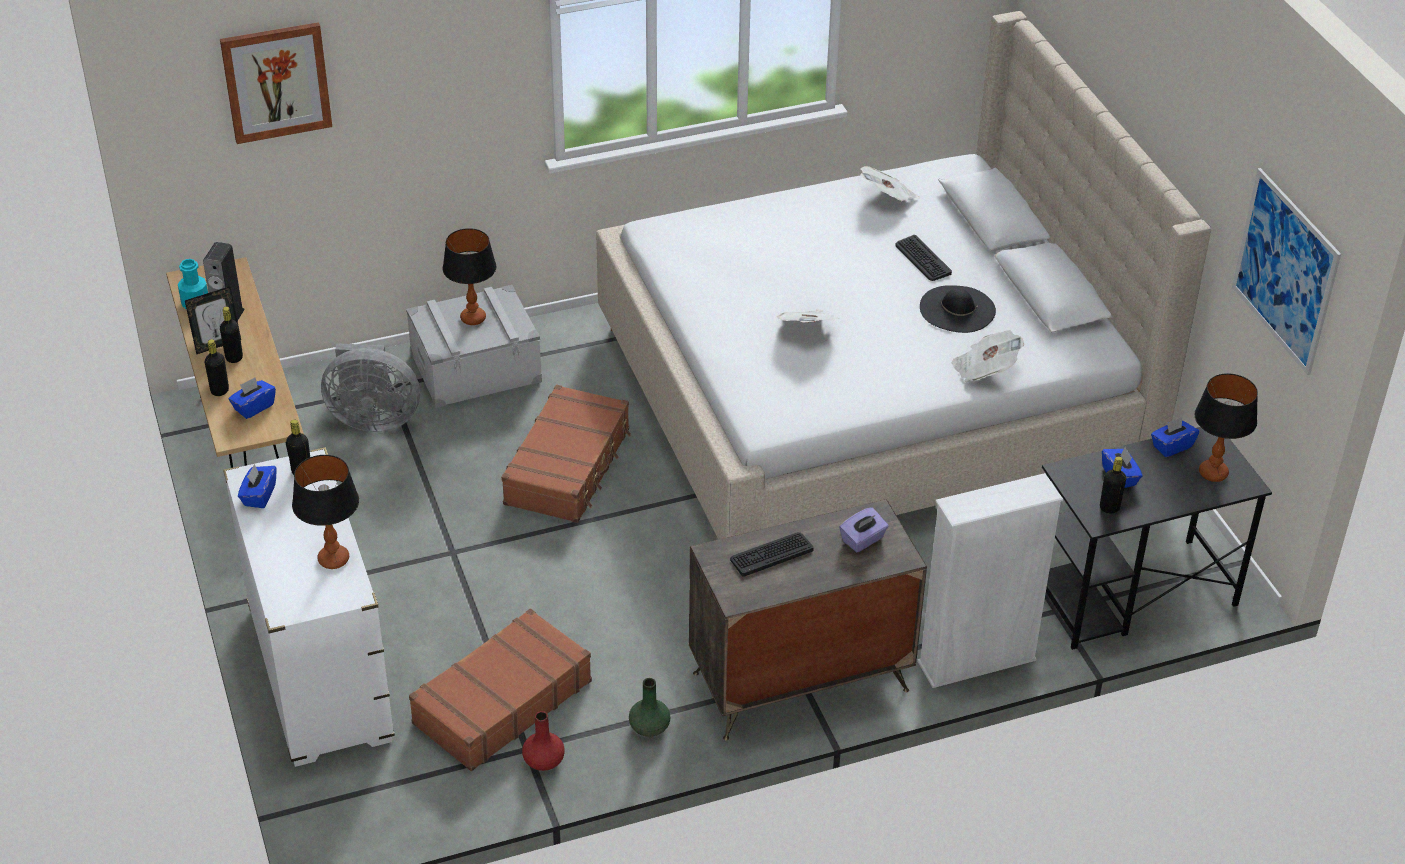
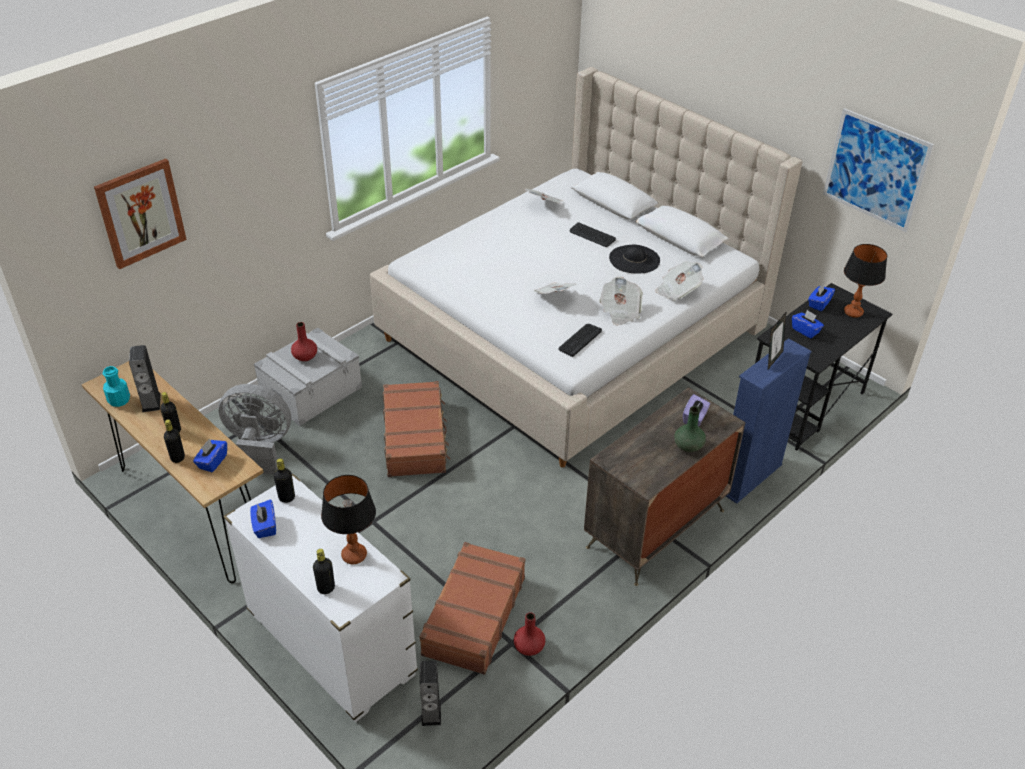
camera: 25 degrees left, 0 degrees up
(217, 345) = (155, 425): picture frame -> picture frame (772, 359)
(373, 418) = (259, 447): grey fan -> grey fan turned 150 degrees counterclockwise
(384, 789) = (431, 712): none -> speaker
(473, 318) = (305, 356): table lamp -> red vase
(649, 728) = (583, 596): green vase -> green vase (688, 446)
(771, 554) = (645, 447): keyboard -> keyboard (579, 340)
(882, 375) = (620, 311): none -> newspaper
(976, 661) = (749, 477): white bookcase -> blue bookcase
(1109, 508) = (814, 351): black bottle -> black bottle (326, 588)

